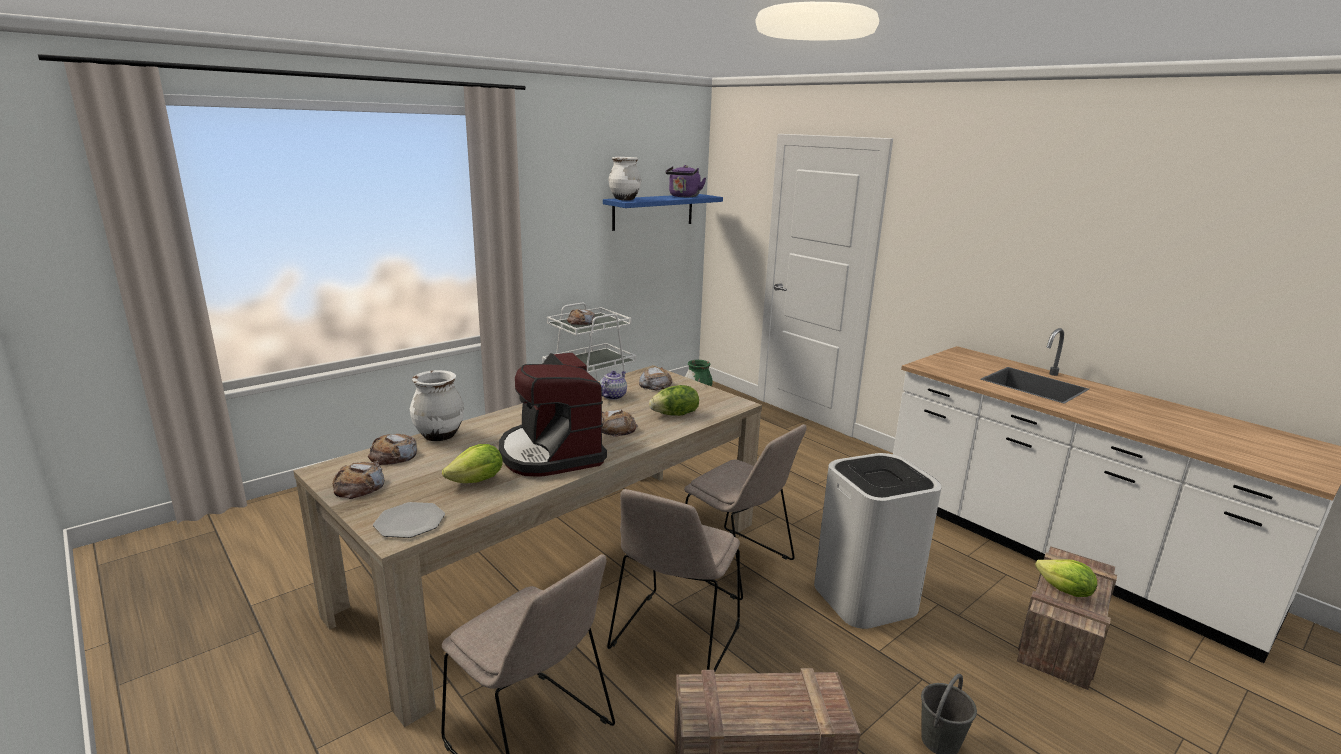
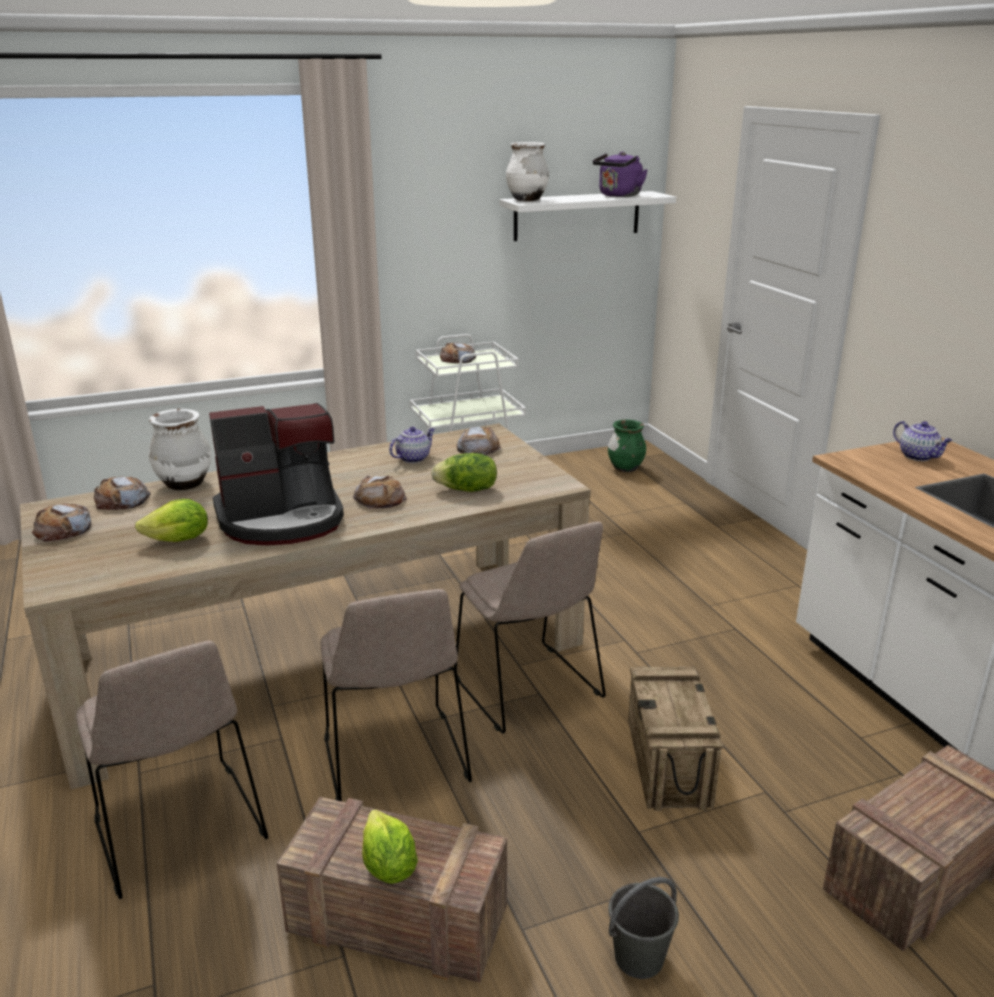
camera: 20 degrees right, 5 degrees up
(409, 522) = (78, 574): plate -> none
(551, 453) = (282, 519): coffee machine -> coffee machine turned 105 degrees counterclockwise
(653, 211) = (577, 216): blue shelf -> white shelf
(674, 639) = (395, 762): beige chair -> beige chair turned 60 degrees counterclockwise
(865, 598) = (669, 763): white trash can -> crate
(962, 360) = (918, 456): none -> teapot
(1064, 591) = (914, 809): lettuce -> lettuce (388, 867)

